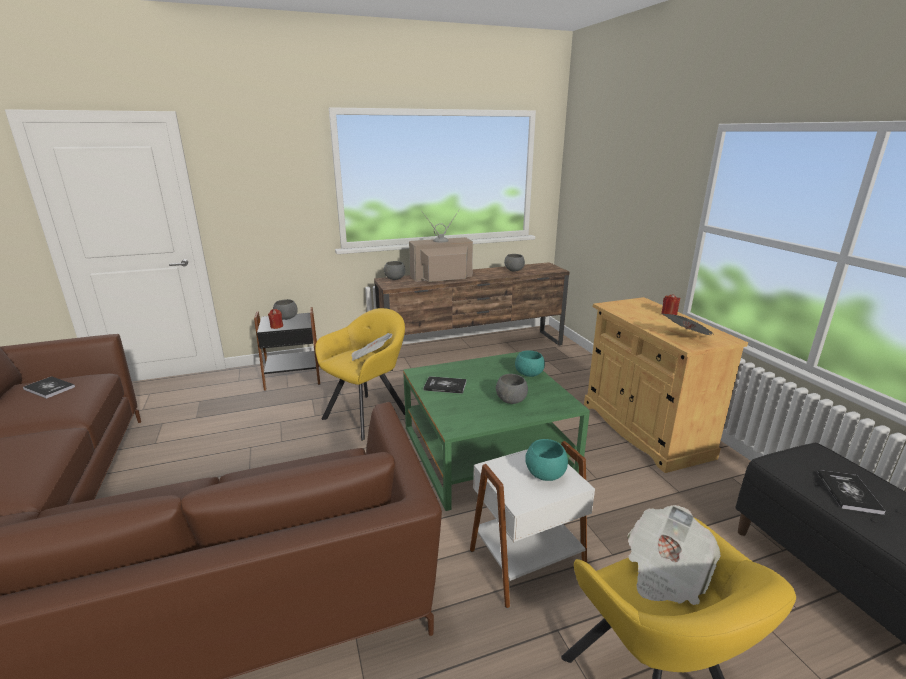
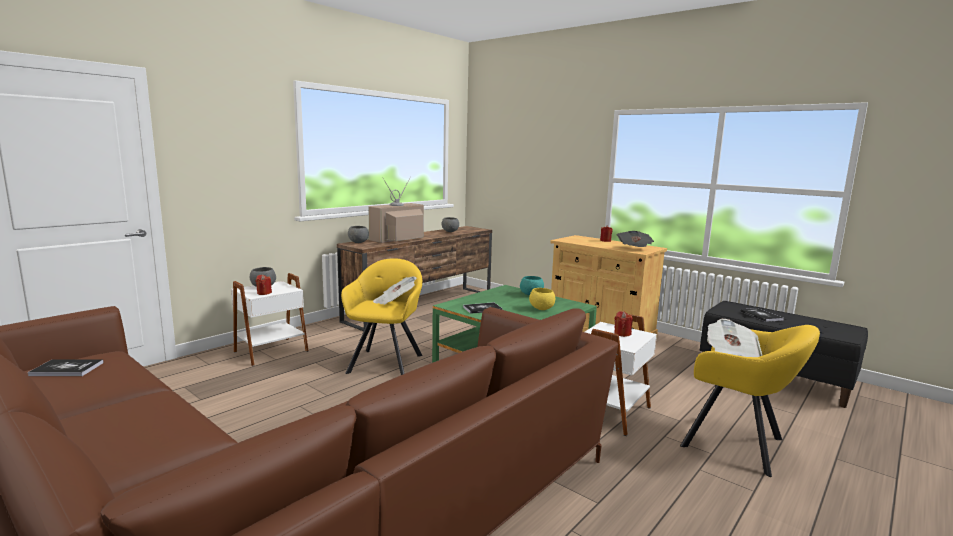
camera: 30 degrees left, 10 degrees down
(293, 377) = (270, 351): black side table -> white side table
(510, 401) = (541, 309): grey bowl -> yellow bowl
(544, 475) = (622, 334): turquoise bowl -> red candle

